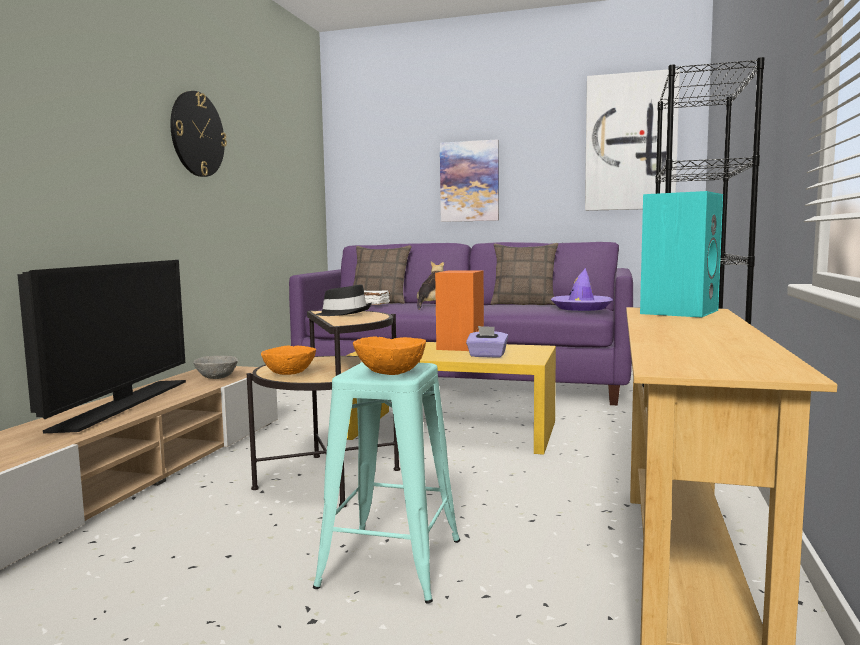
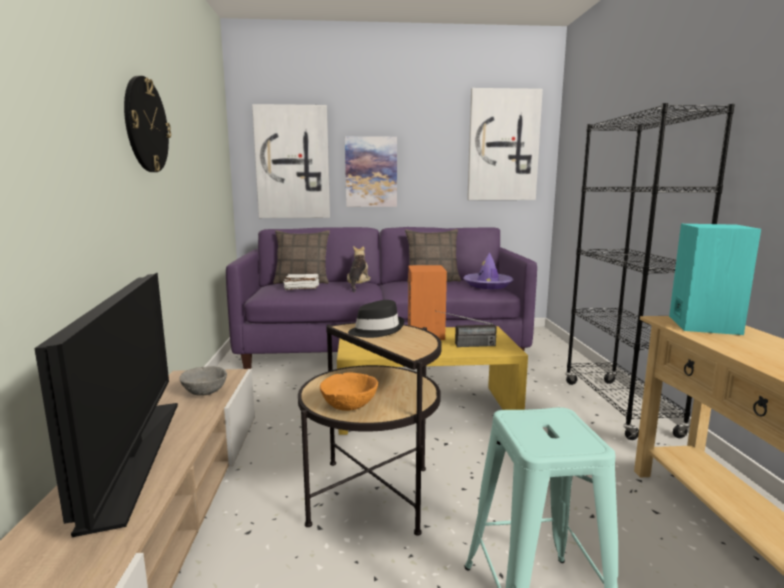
camera: 20 degrees left, 5 degrees up
(385, 175) = (292, 162): none -> picture
(390, 373) = (567, 438): orange bowl -> none
(487, 355) = (465, 345): purple tissue box -> radio

